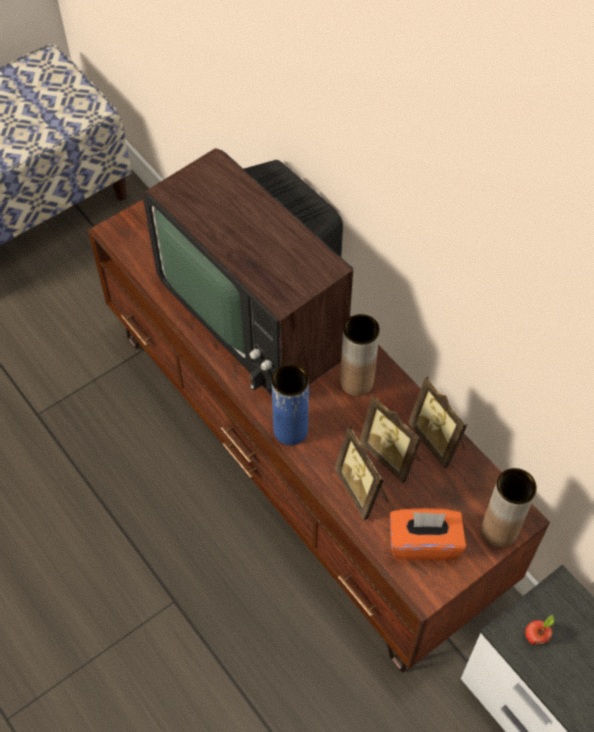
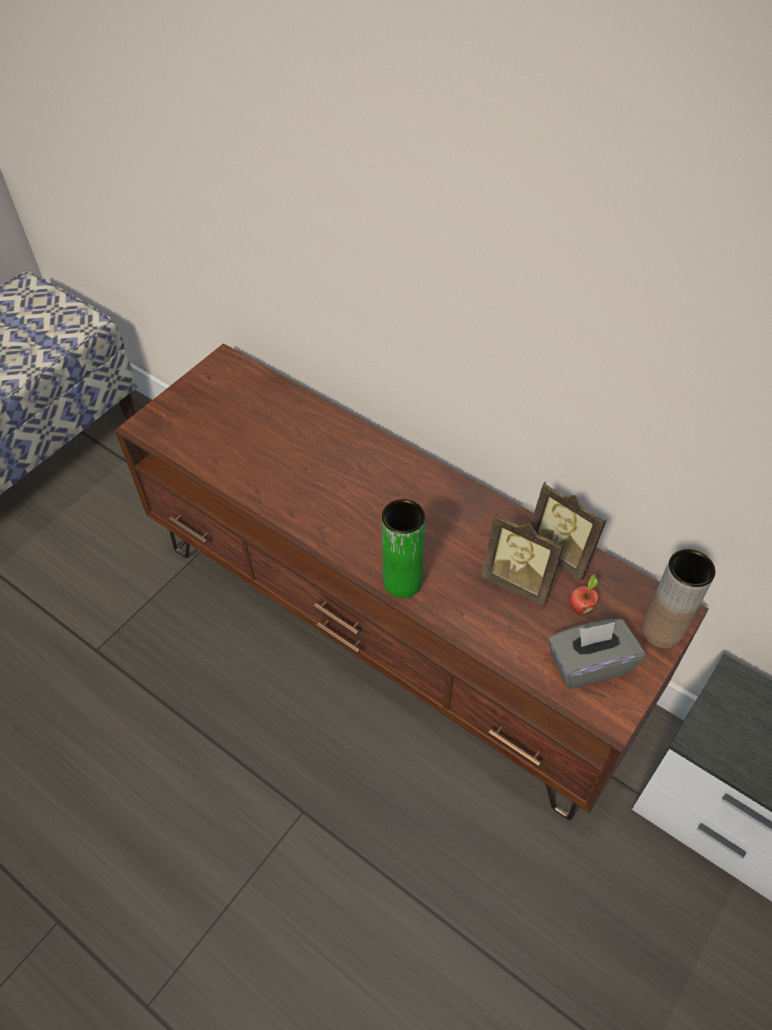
camera: 15 degrees left, 5 degrees down
(259, 308) = (326, 466): television -> none
(290, 430) = (402, 582): blue vase -> green vase
(356, 382) = (455, 516): brown vase -> none
(362, 490) = (502, 625): picture frame -> none
(423, 542) = (589, 664): orange tissue box -> grey tissue box
(536, 636) = (729, 736): apple -> apple (580, 607)

